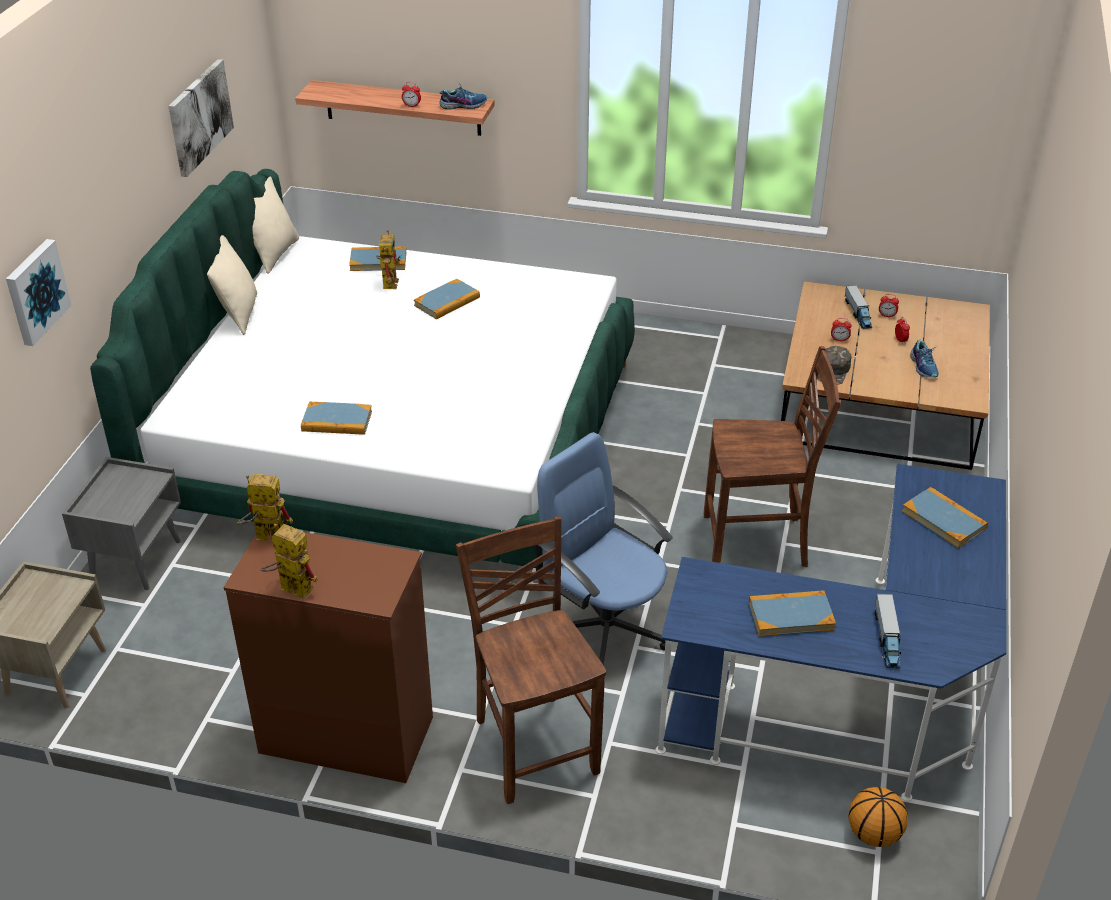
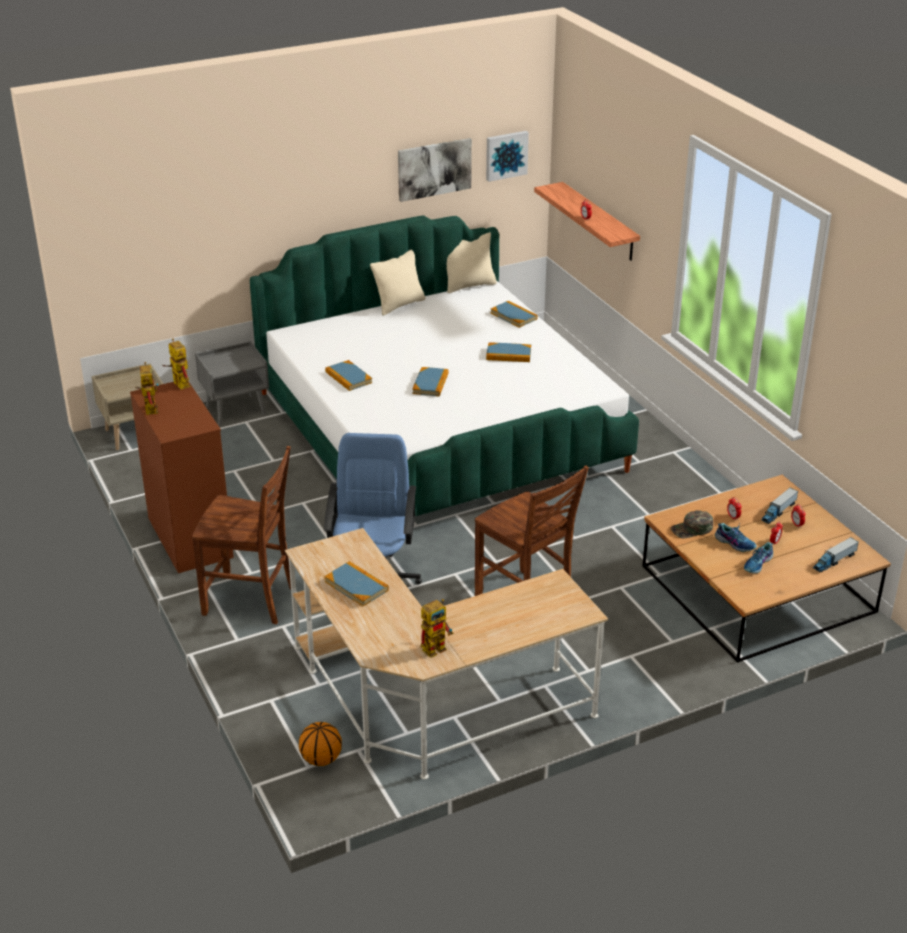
camera: 50 degrees right, 5 degrees down
(35, 291) = (218, 214): picture -> picture (506, 155)
(389, 281) = (499, 328): toy robot -> toy robot (437, 646)
(463, 105) = (615, 230): shoe -> shoe (735, 543)
(534, 745) = (251, 601): brown chair -> brown chair turned 75 degrees clockwise
(855, 699) = (429, 704): blue desk -> beige desk
(887, 638) = (379, 628): toy truck -> toy truck (834, 561)
(943, 520) = (526, 608): book -> book (430, 384)

